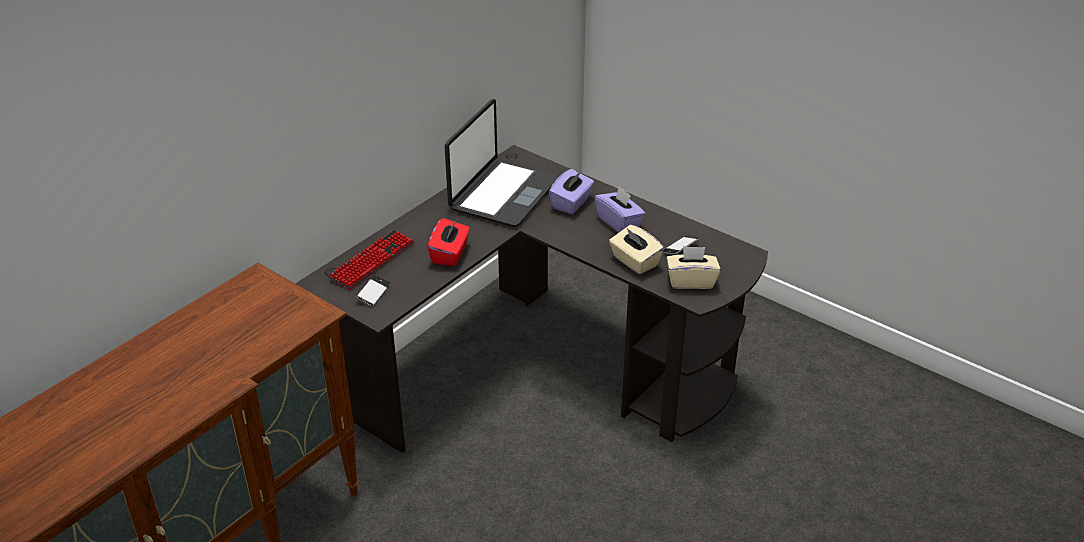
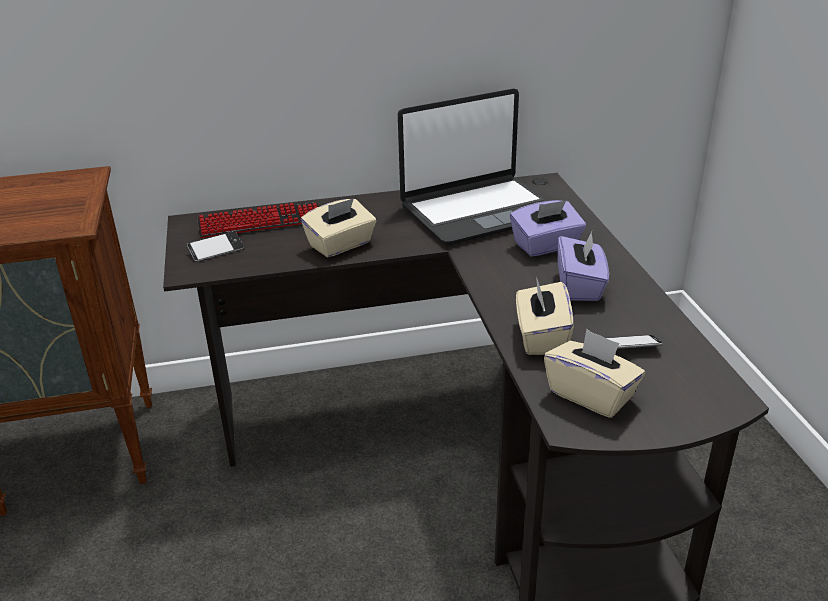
camera: 40 degrees right, 5 degrees down
(450, 254) = (341, 245): red tissue box -> beige tissue box

